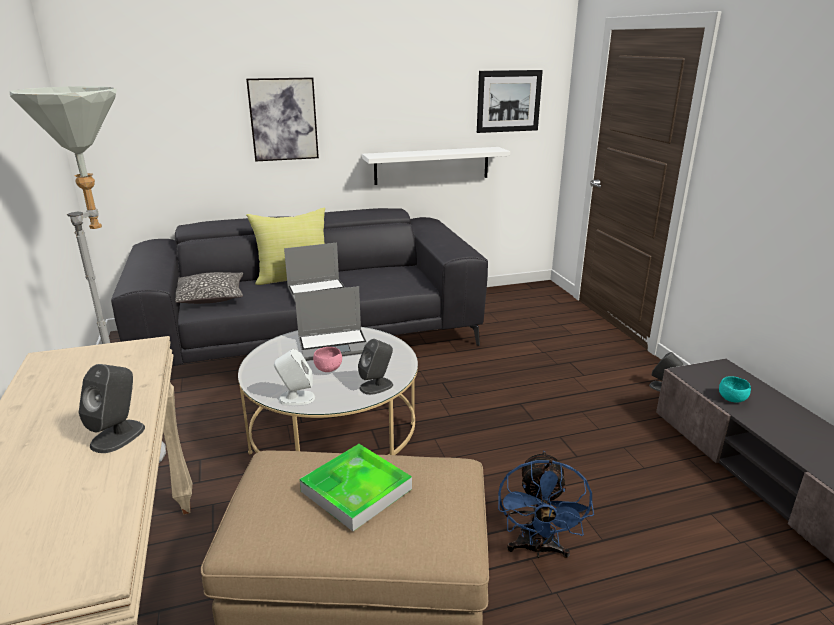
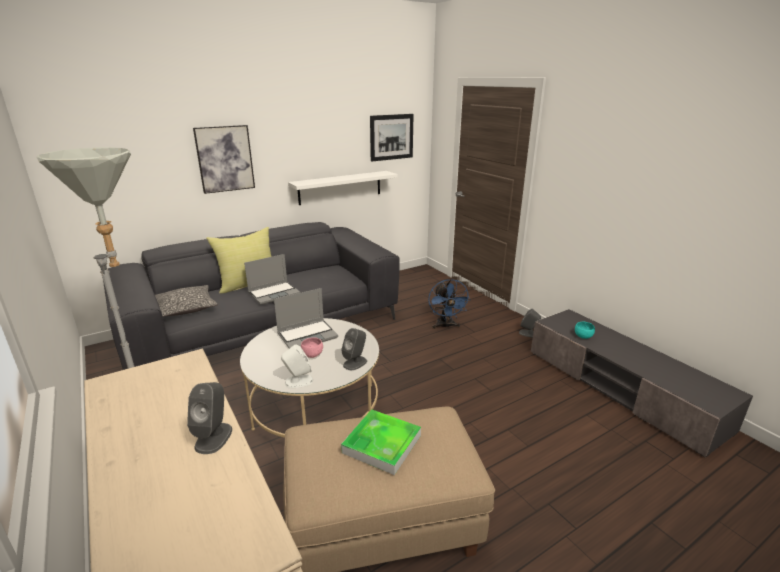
camera: 15 degrees left, 0 degrees up
(537, 549) = (489, 461): blue fan -> blue fan (445, 326)

